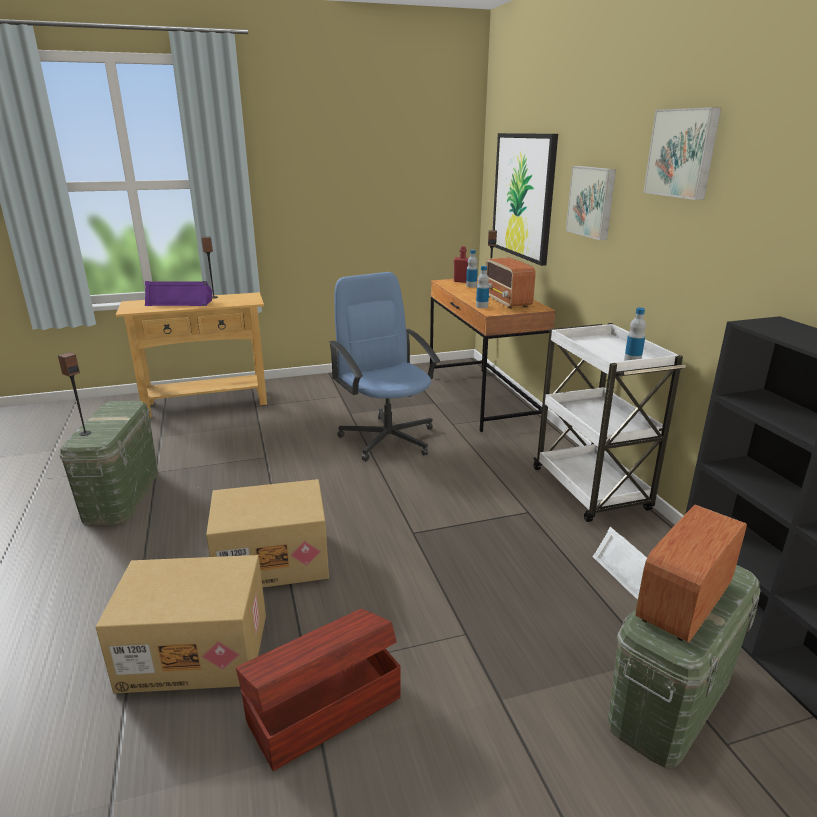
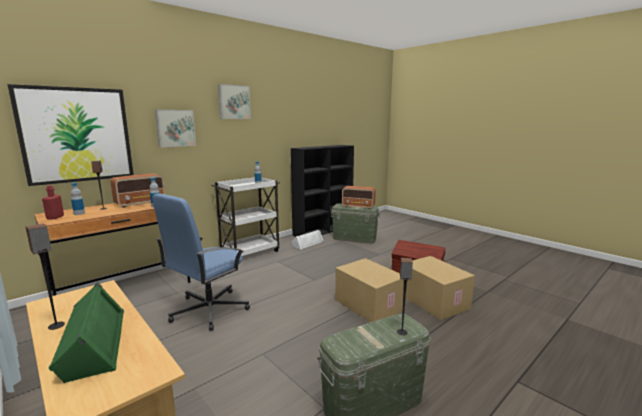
camera: 115 degrees left, 10 degrees down
(180, 302) = (91, 342): purple speaker -> green speaker

